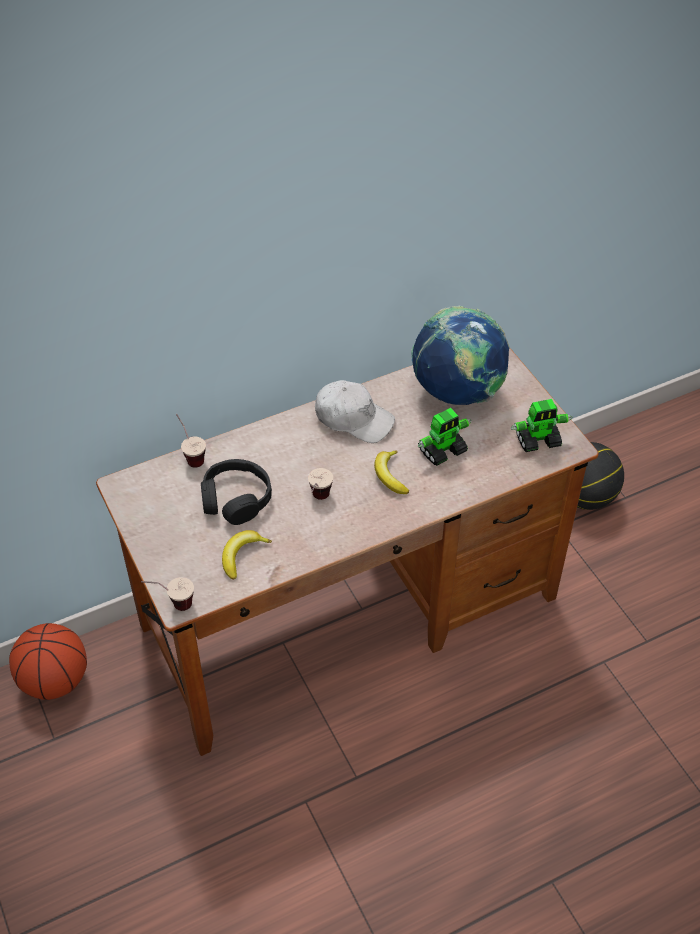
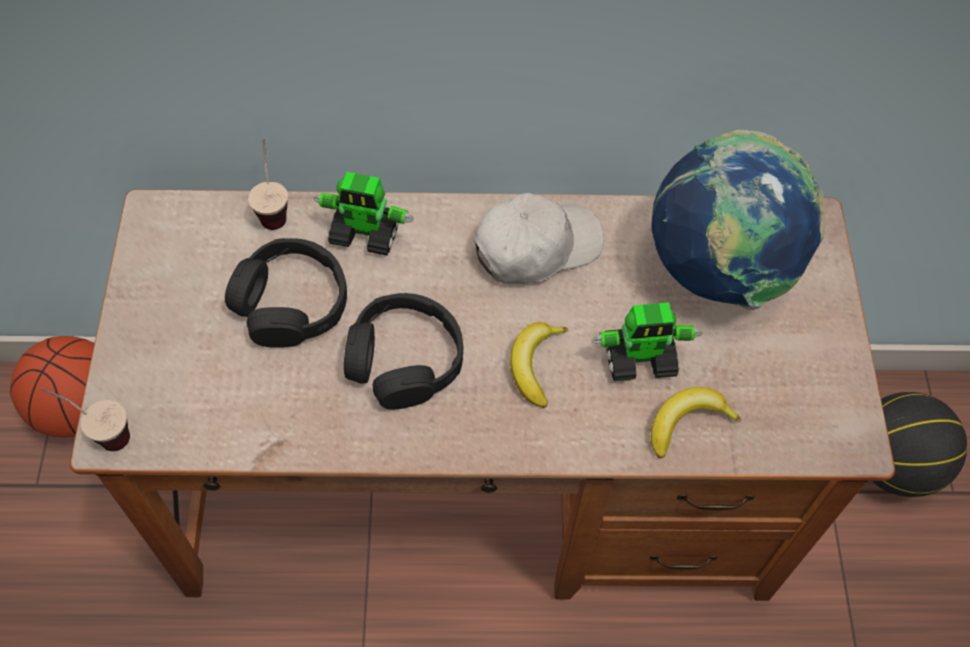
camera: 25 degrees right, 10 degrees up
(242, 555) = (243, 399): banana -> banana (686, 423)
(318, 501) = (404, 360): cup -> black headphones
(353, 419) = (536, 247): white cap -> white cap turned 75 degrees counterclockwise
(538, 440) = (804, 407): toy robot -> toy robot (366, 233)

